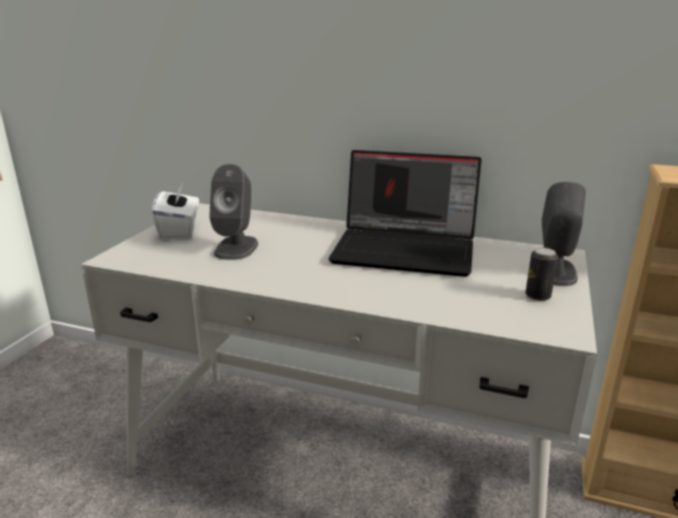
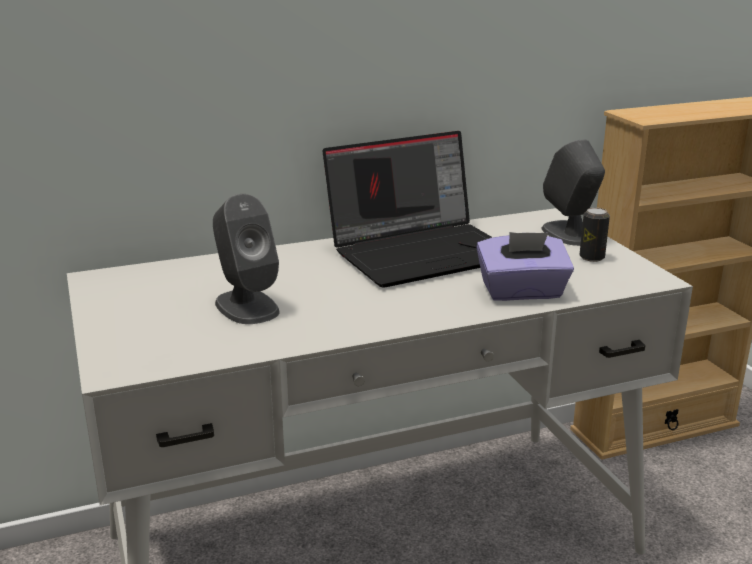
camera: 40 degrees left, 0 degrees up
(180, 230) = (128, 311): white tissue box -> none
(424, 301) = (522, 292): none -> purple tissue box

